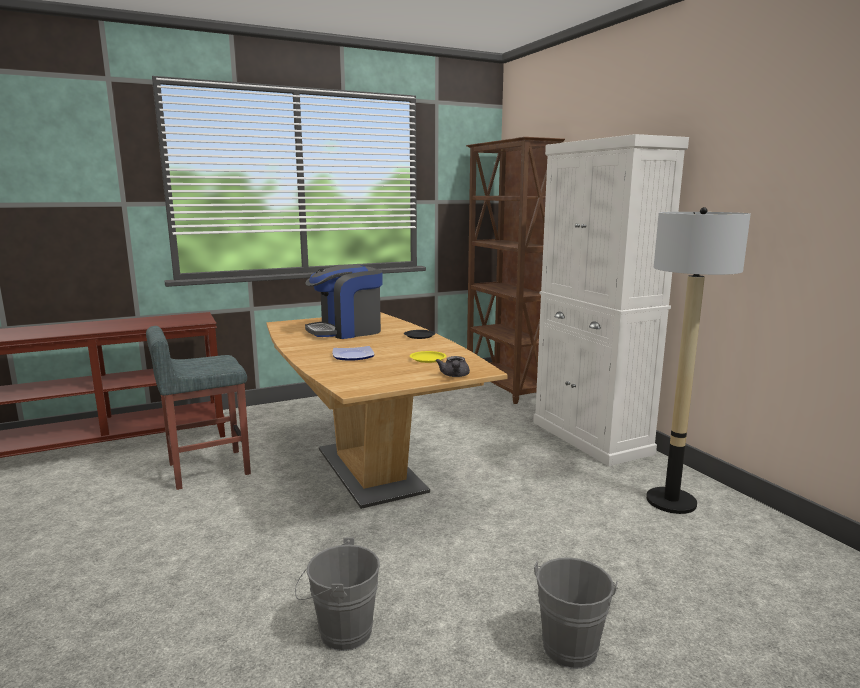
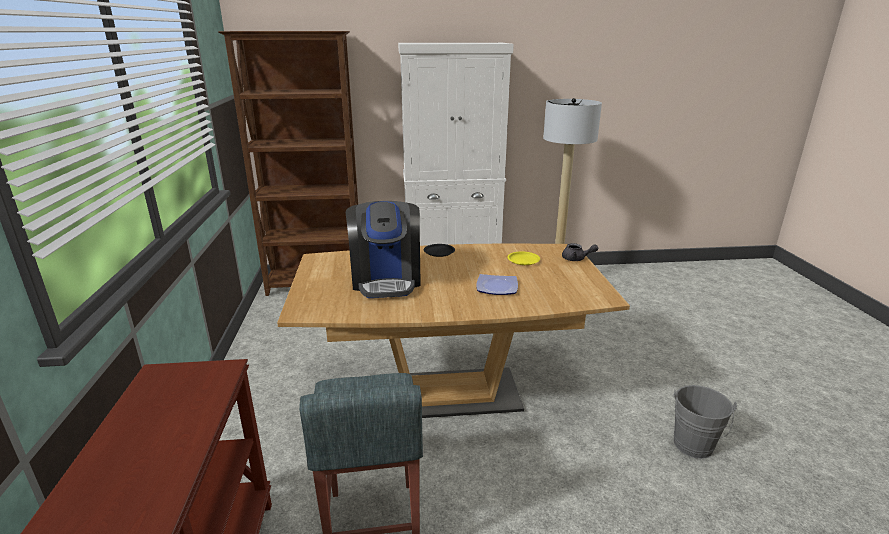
camera: 70 degrees left, 10 degrees up
(571, 644) = (694, 361): grey bucket -> none

